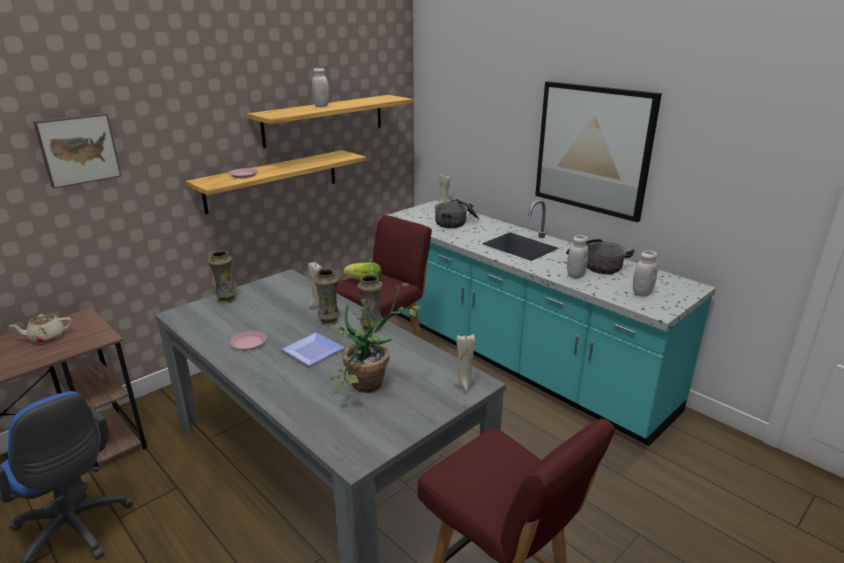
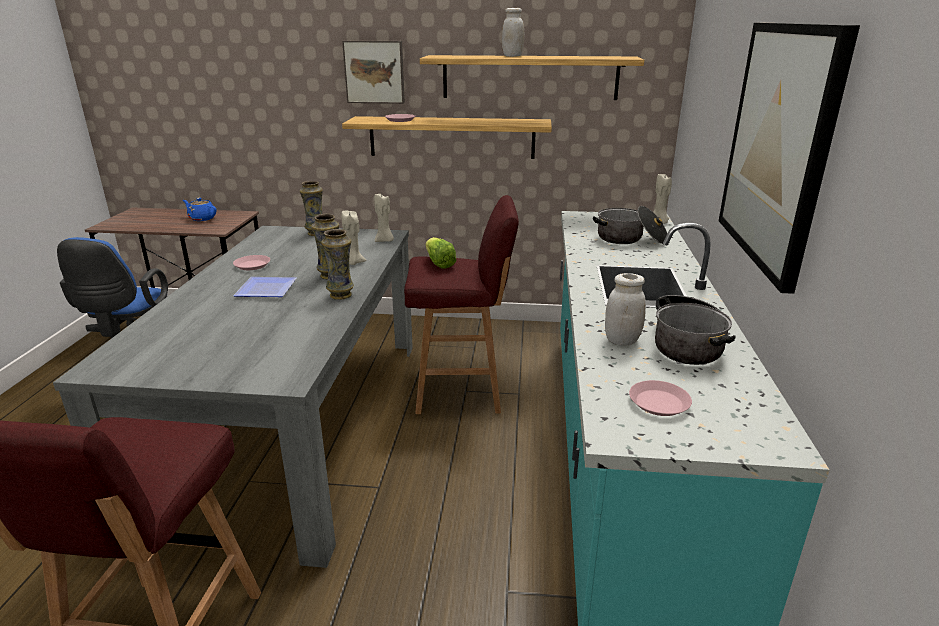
camera: 50 degrees right, 0 degrees up
(46, 337) = (202, 218): beige teapot -> blue teapot
(78, 149) = (263, 67): picture -> picture (375, 72)
(370, 389) = (222, 334): potted plant -> none
(465, 385) = (276, 375): beige candle -> beige candle (385, 241)
(642, 293) = (659, 403): white jar -> pink plate

